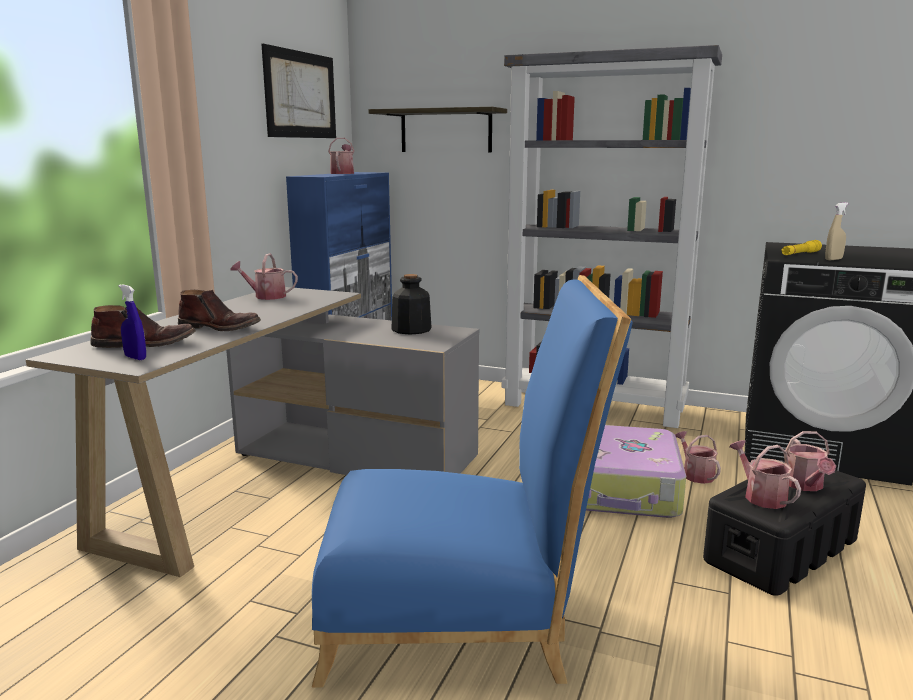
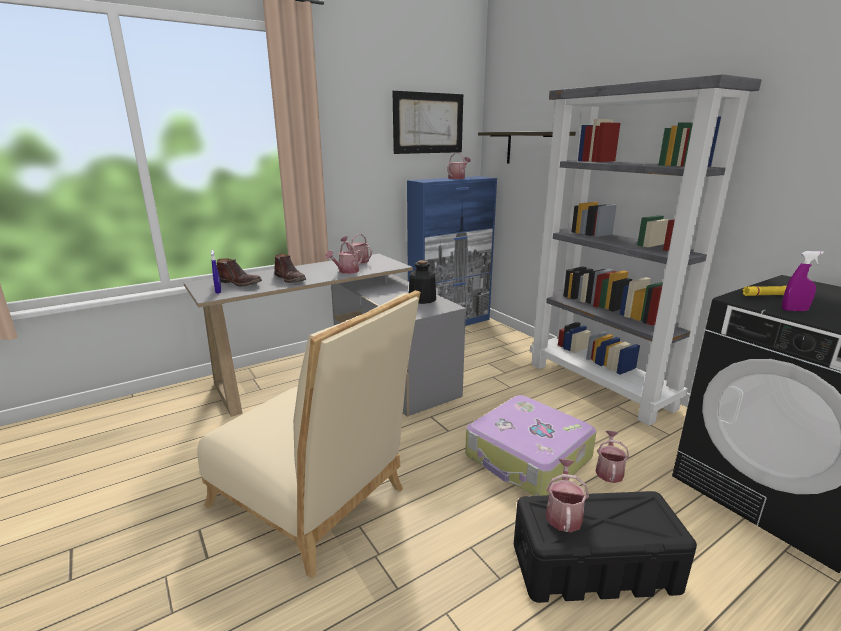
camera: 35 degrees right, 5 degrees up
(460, 616) = (315, 502): blue chair -> beige chair
(805, 485) = (621, 522): watering can -> watering can (346, 271)
(833, 259) = (794, 310): beige spray bottle -> purple spray bottle

